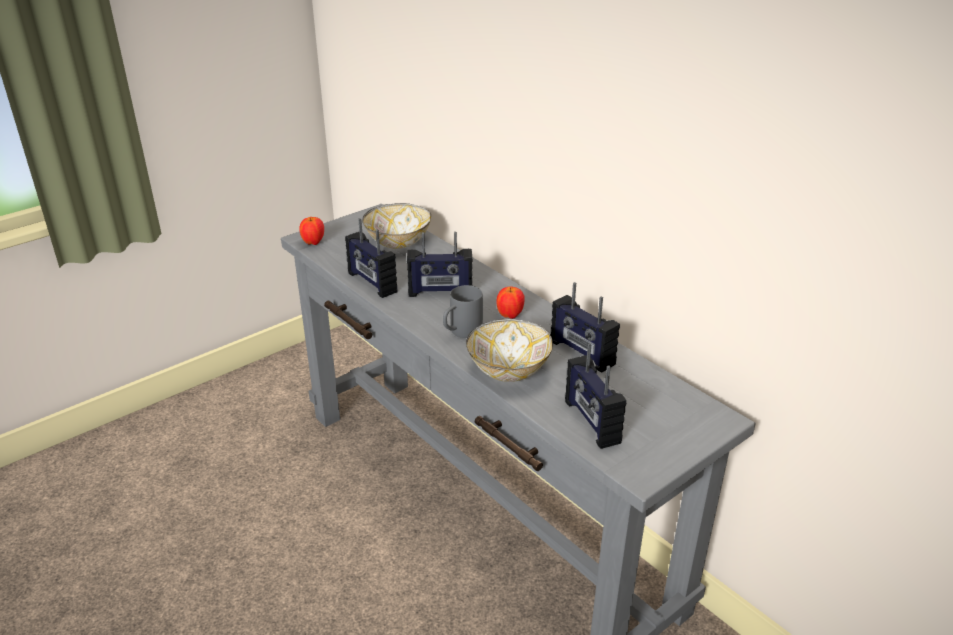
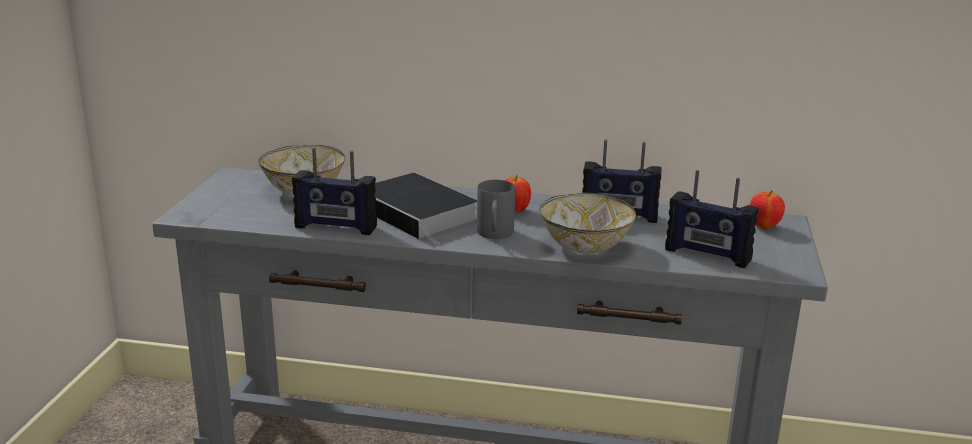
camera: 40 degrees left, 10 degrees down
(313, 242) = (204, 216): apple -> apple (764, 226)
(440, 292) = (419, 214): radio -> book

